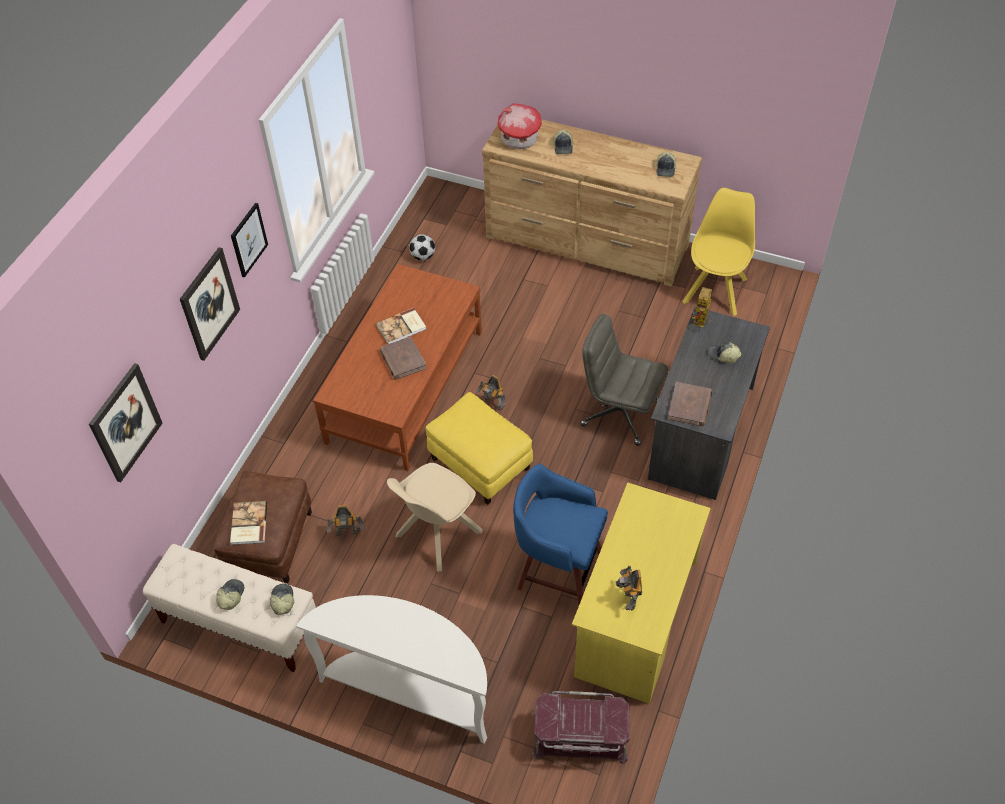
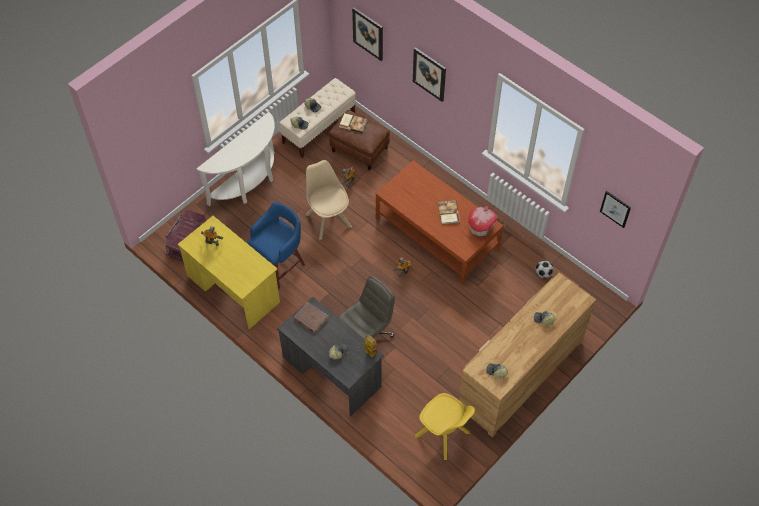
camera: 110 degrees right, 5 degrees up
(248, 239) = (464, 94): picture -> picture (615, 209)
(402, 360) = (423, 206): brown book -> none
(479, 464) = (364, 252): yellow ottoman -> none
(518, 139) = (561, 296): toy house -> toy house (481, 227)

